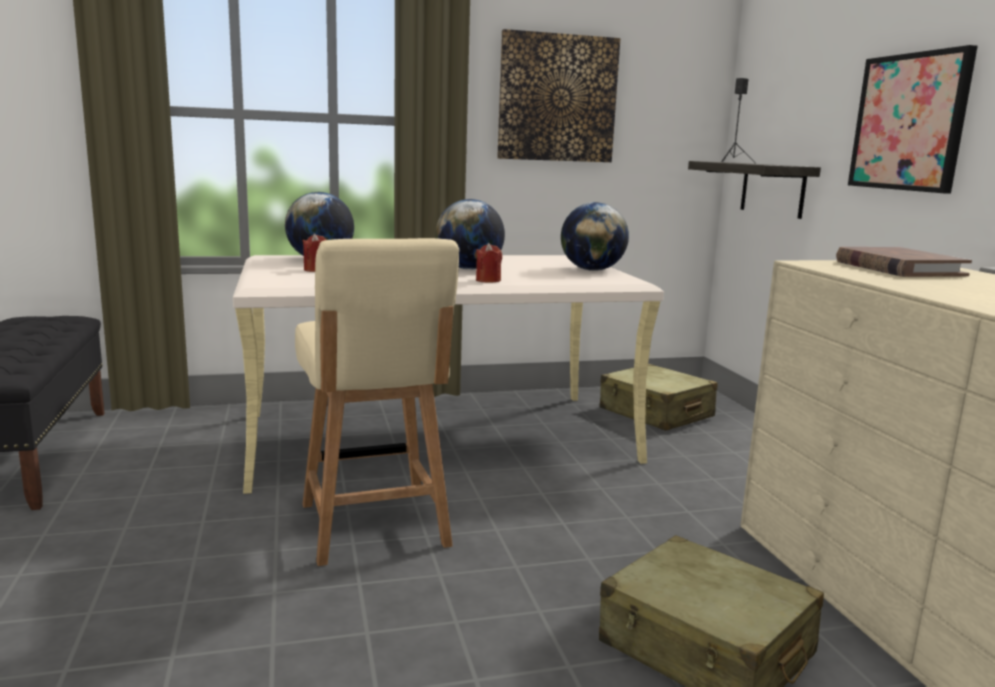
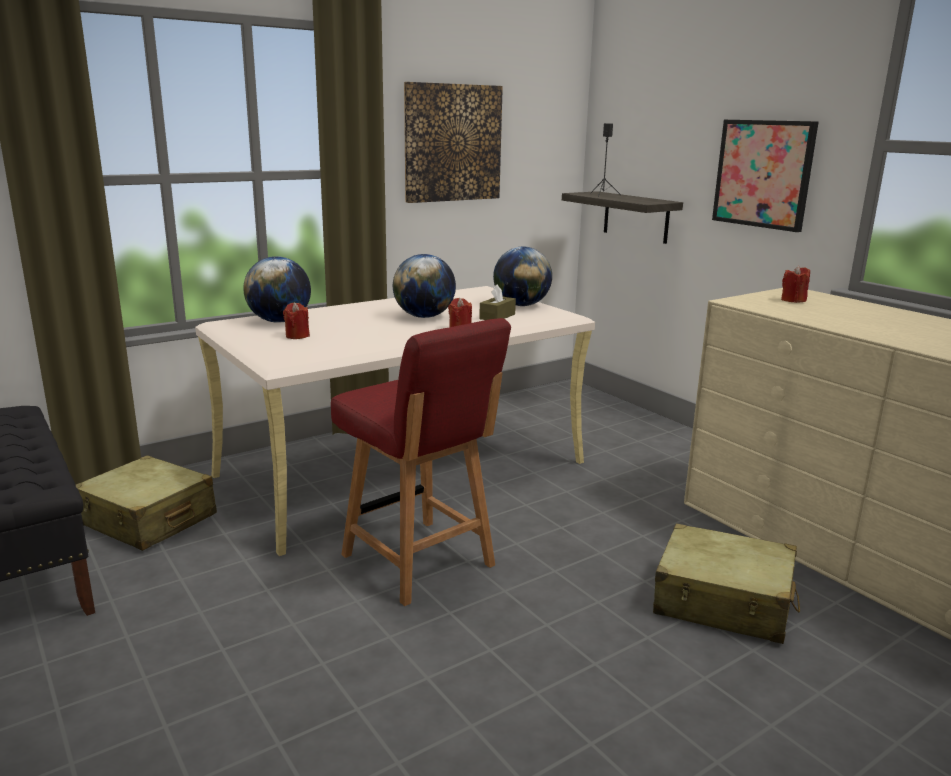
camera: 20 degrees left, 5 degrees up
(374, 527) = (420, 562): beige chair -> red chair
(548, 275) = (497, 316): none -> brown tissue box
(656, 413) = (558, 415): beige suitcase -> beige suitcase (148, 520)
(898, 268) = (793, 300): brown book -> red candle

